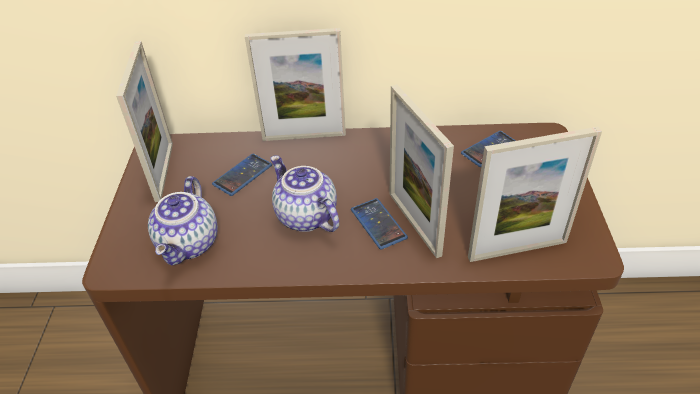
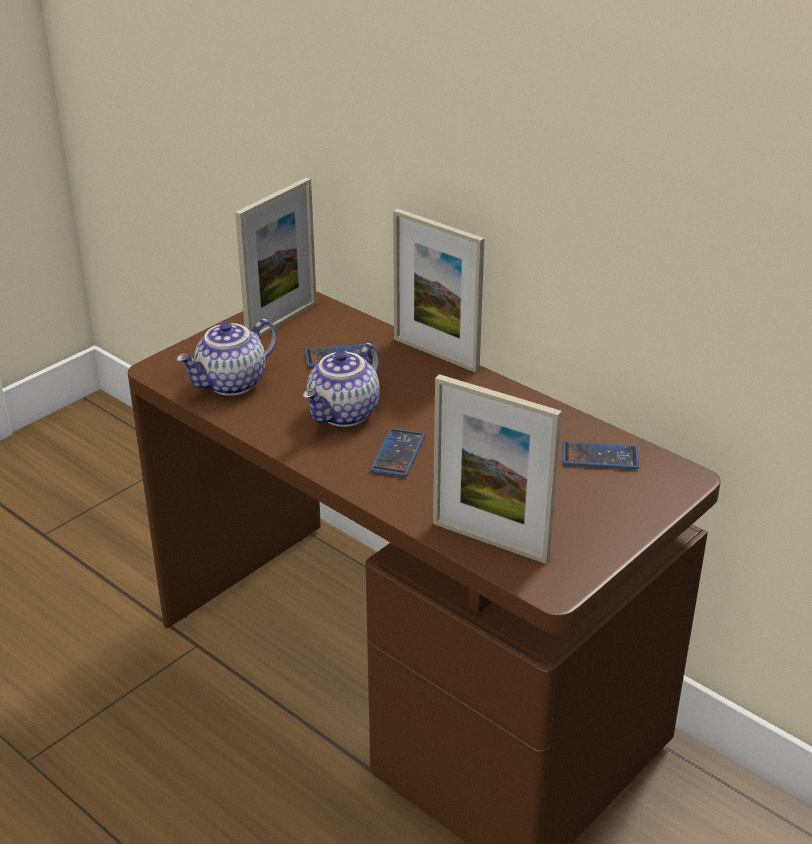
camera: 40 degrees right, 10 degrees down
(304, 217) = (345, 414): teapot -> teapot turned 150 degrees counterclockwise
(414, 223) = (429, 470): picture frame -> none

